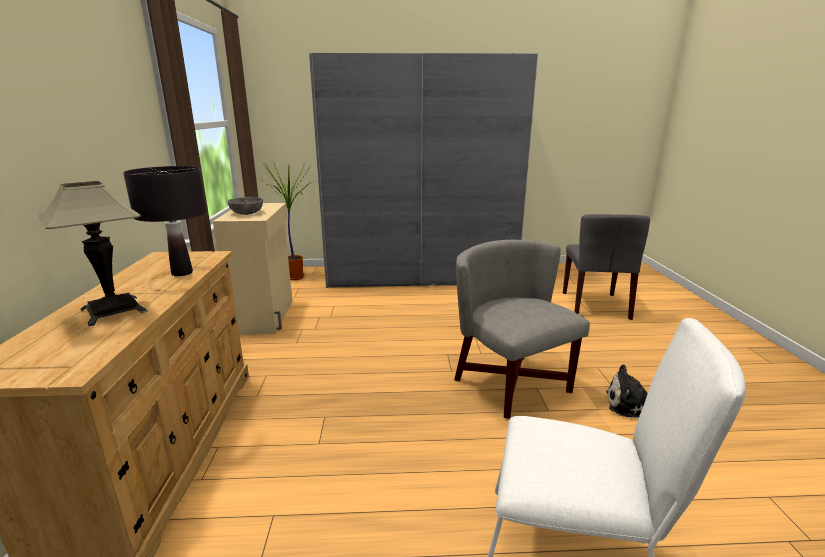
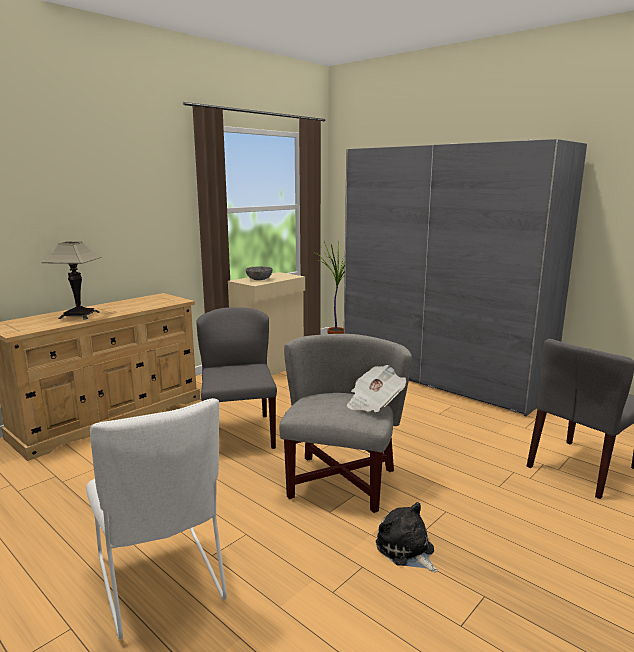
camera: 45 degrees right, 5 degrees down
(182, 273) = (143, 306): black table lamp -> none
(359, 389) = (239, 433): none -> grey chair
(540, 298) = (374, 403): none -> newspaper

